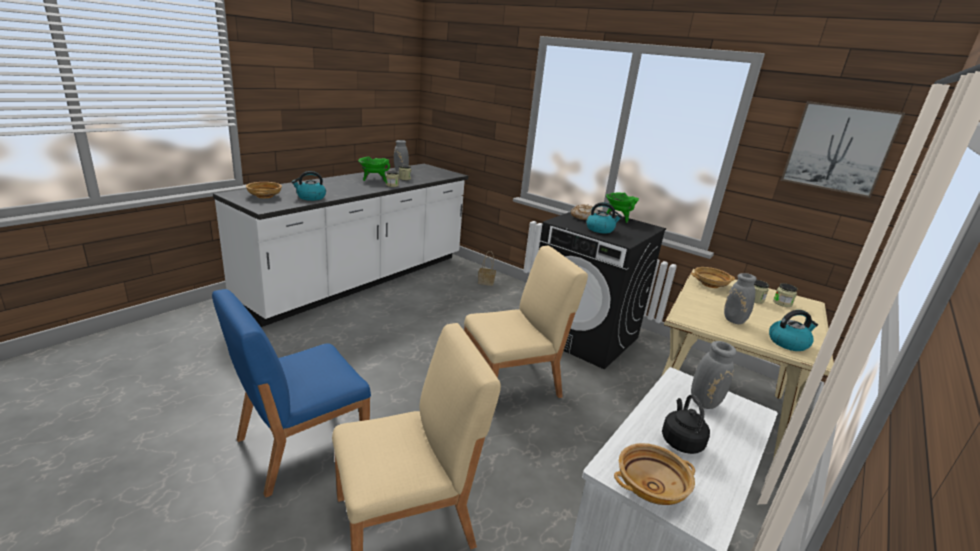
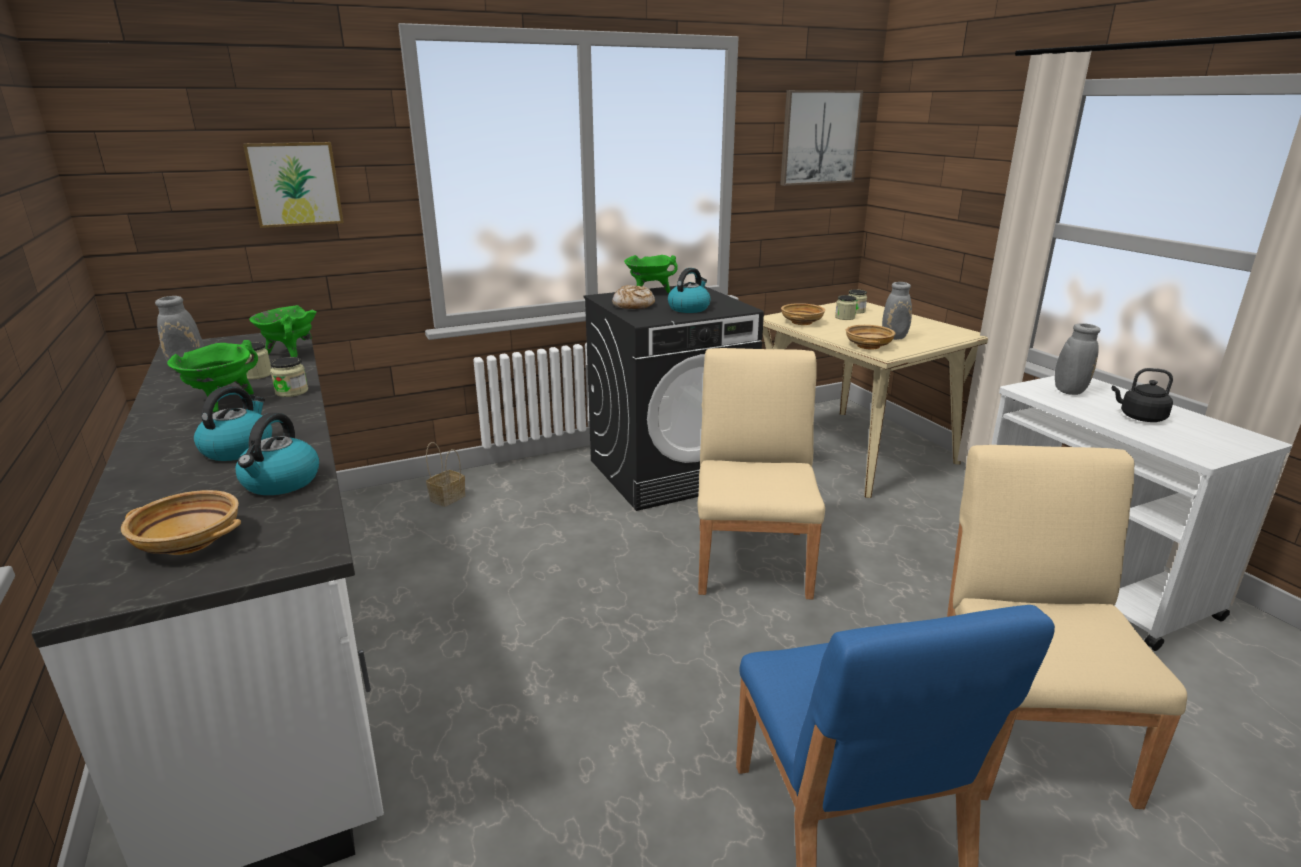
camera: 60 degrees left, 0 degrees up
(431, 178) = (290, 354): none -> green cooking pot
(483, 109) = (295, 184): none -> picture
(651, 486) = (1220, 447): beige bowl -> beige bowl (868, 346)
(788, 343) = (941, 333): kettle -> kettle (238, 448)

